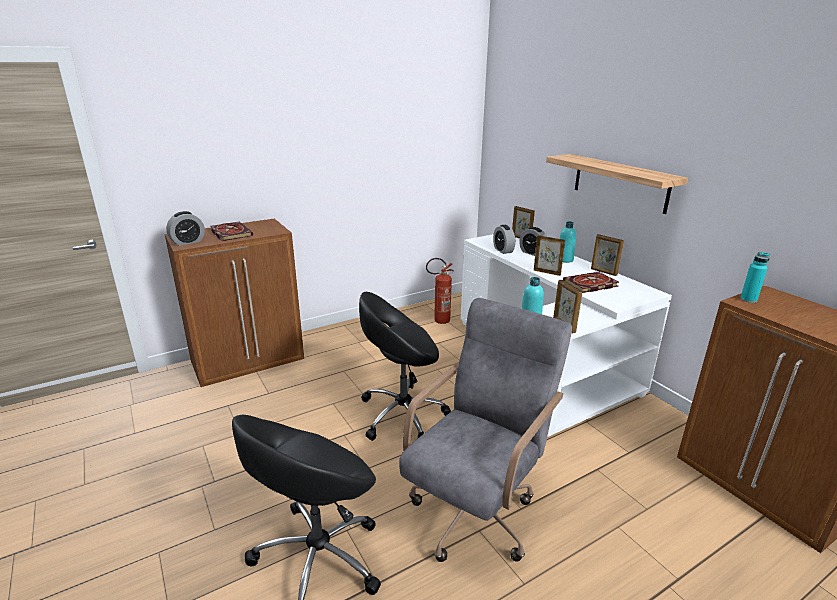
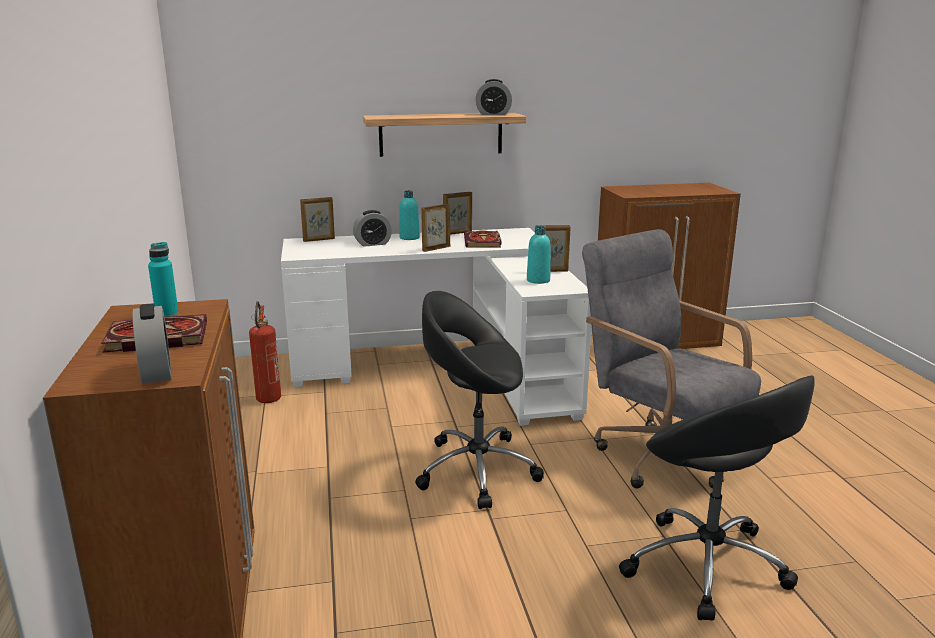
camera: 70 degrees left, 5 degrees down
(400, 415) = (474, 470): black office chair -> black office chair turned 90 degrees clockwise
(503, 250) = (347, 252): alarm clock -> alarm clock (493, 114)
(748, 299) = (626, 193): turquoise bottle -> turquoise bottle (167, 314)

